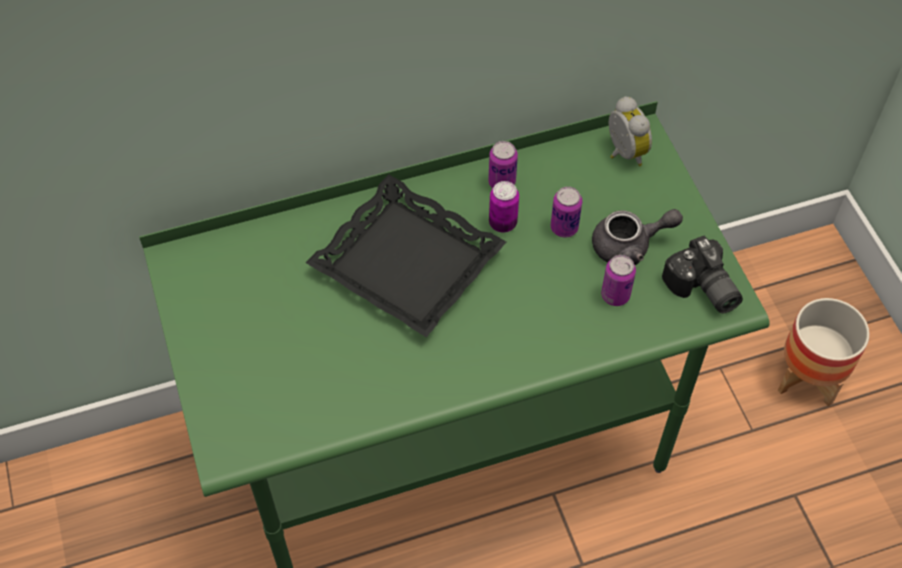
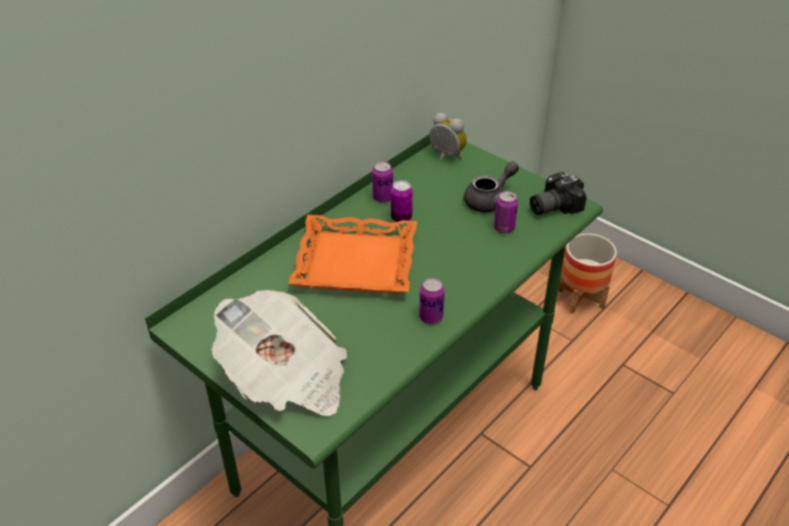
camera: 30 degrees left, 15 degrees down
(237, 379) = (286, 378): none -> newspaper
(408, 262) = (356, 262): black tray -> orange tray
(564, 228) = (442, 206): can -> can (431, 317)
(701, 290) = (551, 206): camera -> camera turned 120 degrees clockwise

